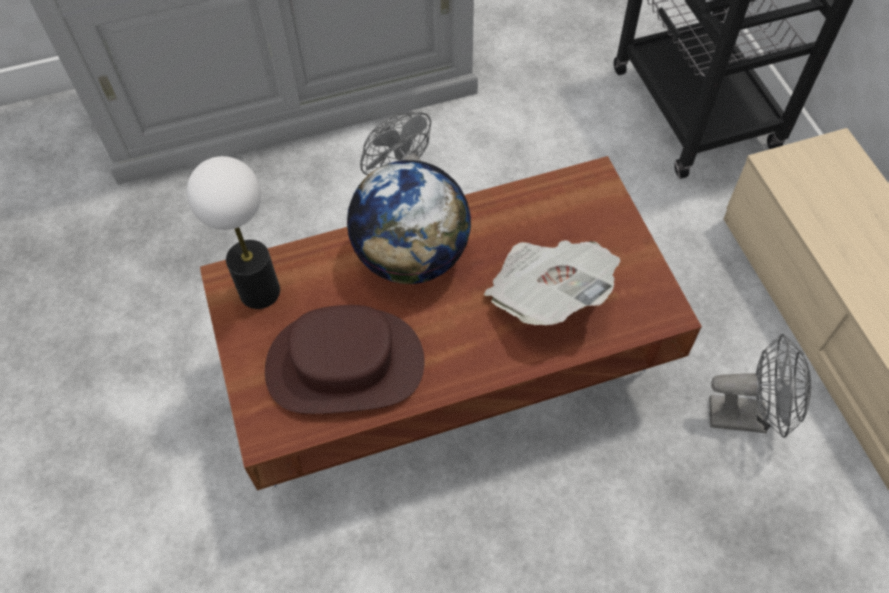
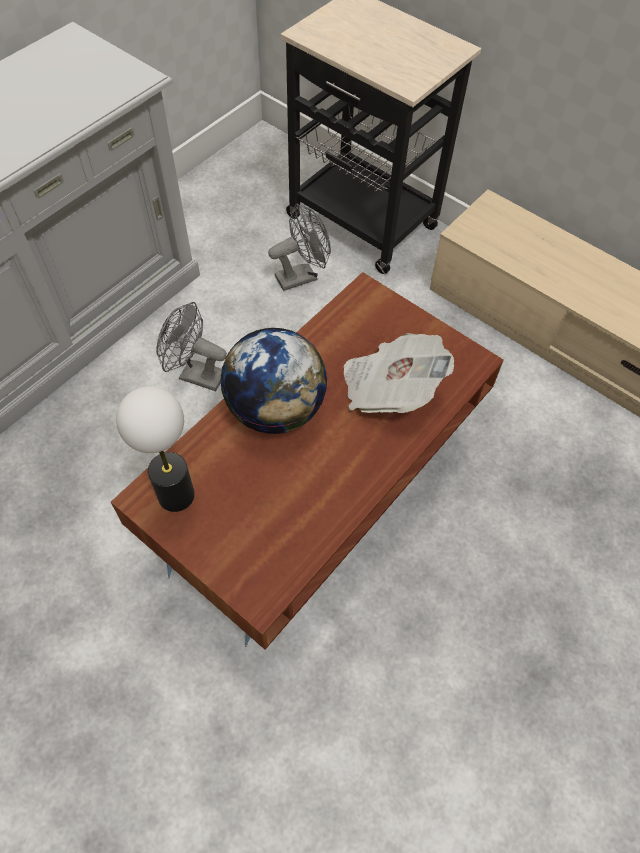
camera: 35 degrees left, 0 degrees up
(345, 365) = (283, 514): brown hat -> none
(747, 416) = (529, 413): grey fan -> grey fan (302, 276)

